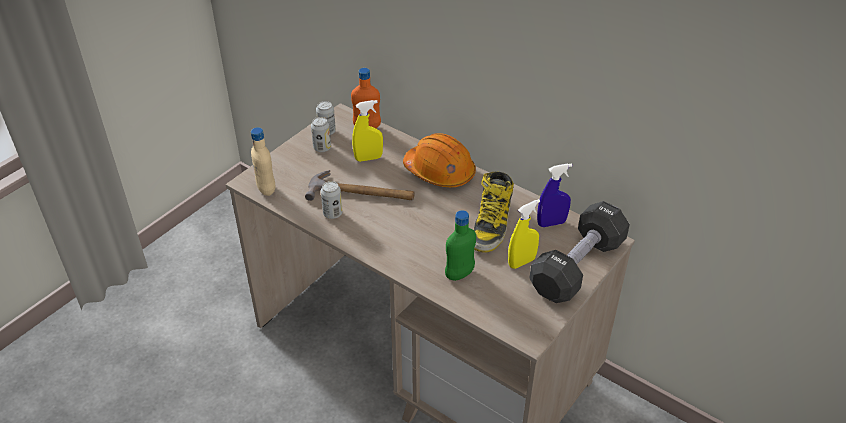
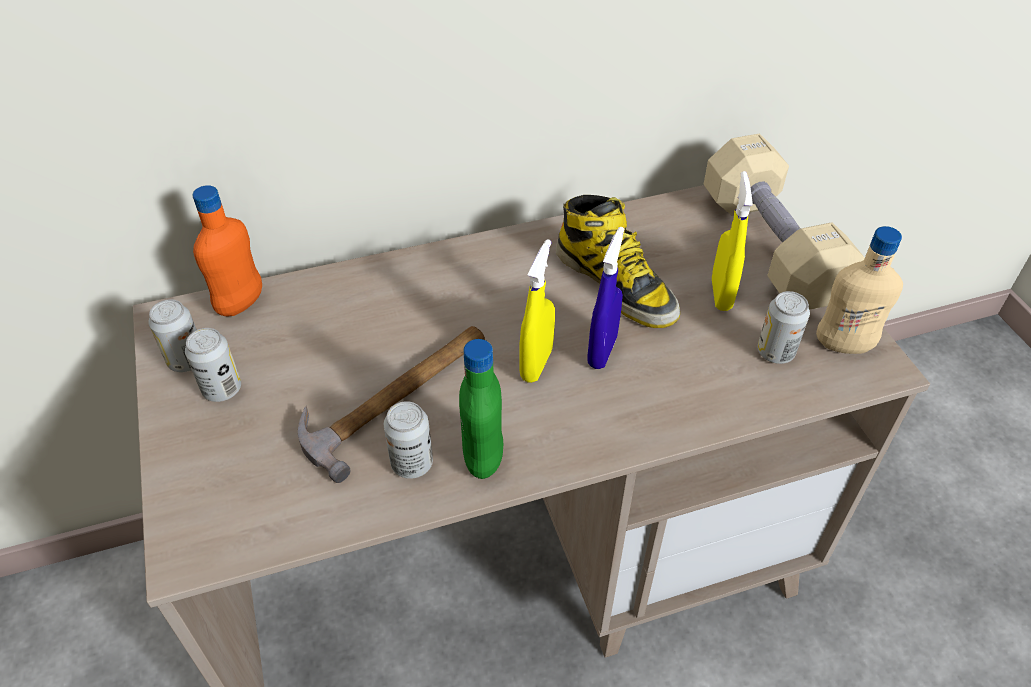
camera: 55 degrees left, 5 degrees up
(266, 189) = (240, 534): beige bottle -> beige bottle (843, 345)
(368, 158) = (320, 342): yellow spray bottle -> yellow spray bottle (536, 364)
(439, 172) = (446, 277): orange hard hat -> none
(459, 274) = (697, 374): green bottle -> green bottle (483, 457)
(501, 295) = (775, 352): none -> can
(551, 223) = (664, 225): blue spray bottle -> blue spray bottle (602, 351)
(577, 267) = (770, 247): black dumbbell -> beige dumbbell

